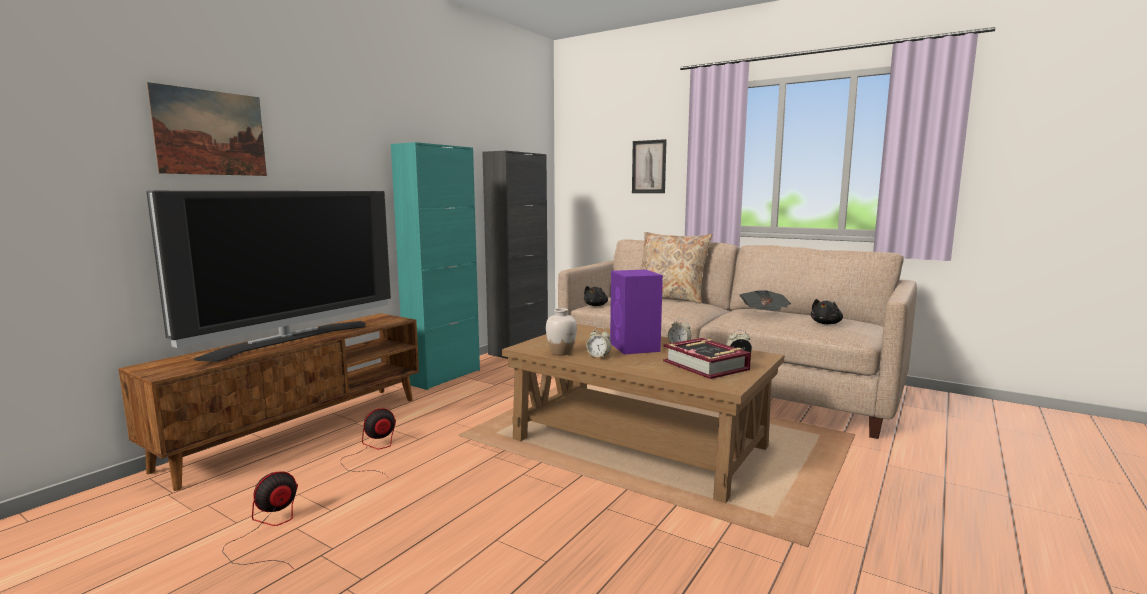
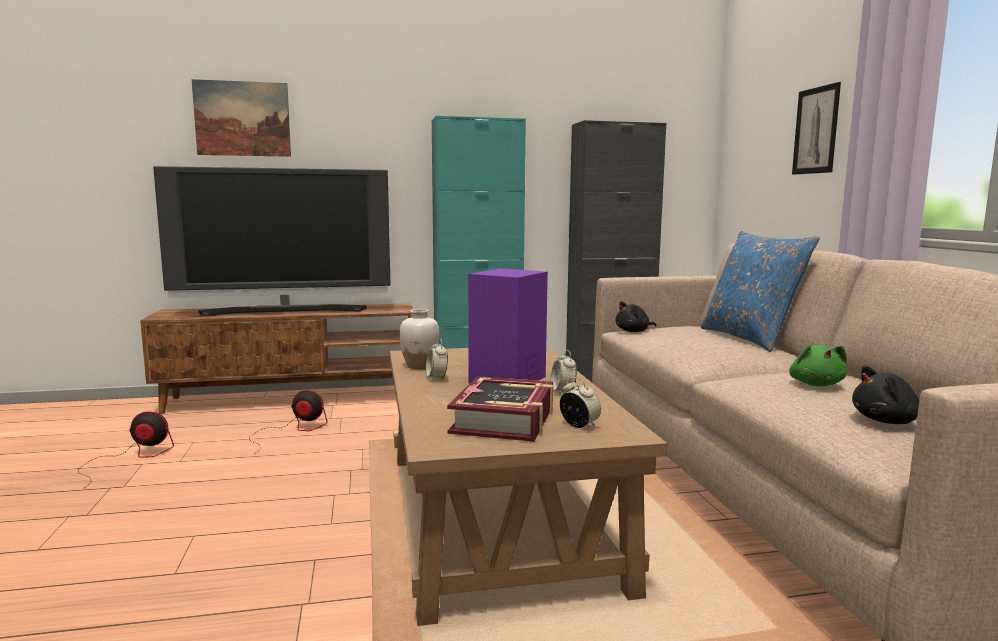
camera: 45 degrees right, 0 degrees up
(670, 298) = (750, 338): beige pillow -> blue pillow
(764, 314) = (815, 384): newspaper -> green plush toy

